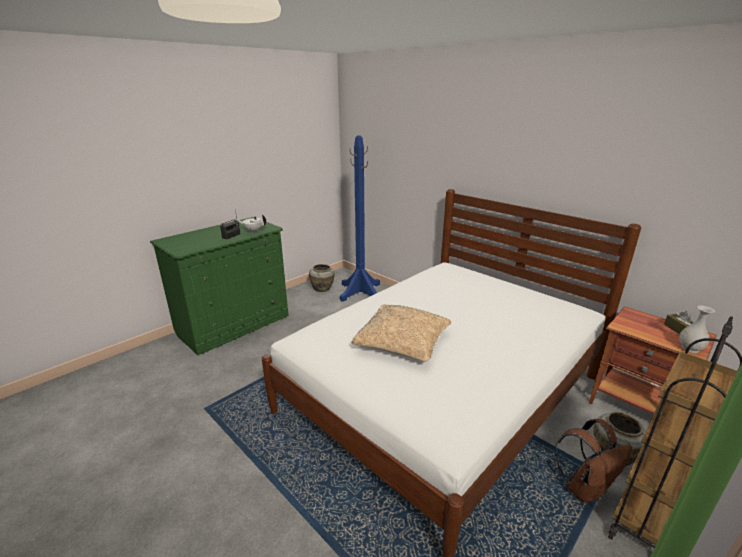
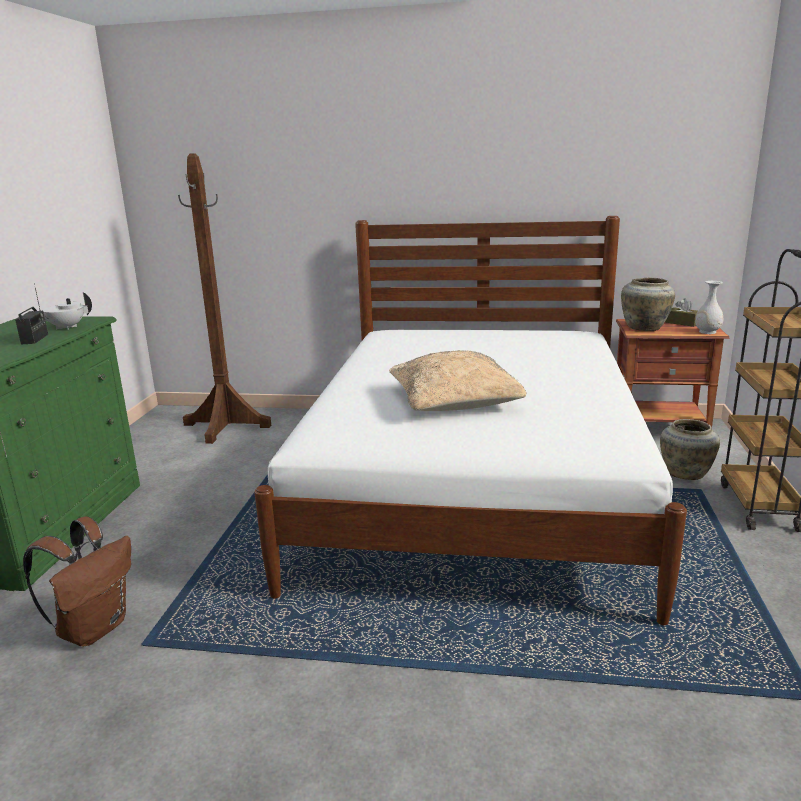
camera: 35 degrees left, 5 degrees down
(322, 289) = (157, 439): beige vase -> beige vase (645, 328)
(360, 292) = (227, 425): blue clothes rack -> brown clothes rack
(585, 488) = (693, 506): brown backpack -> brown backpack (94, 628)

